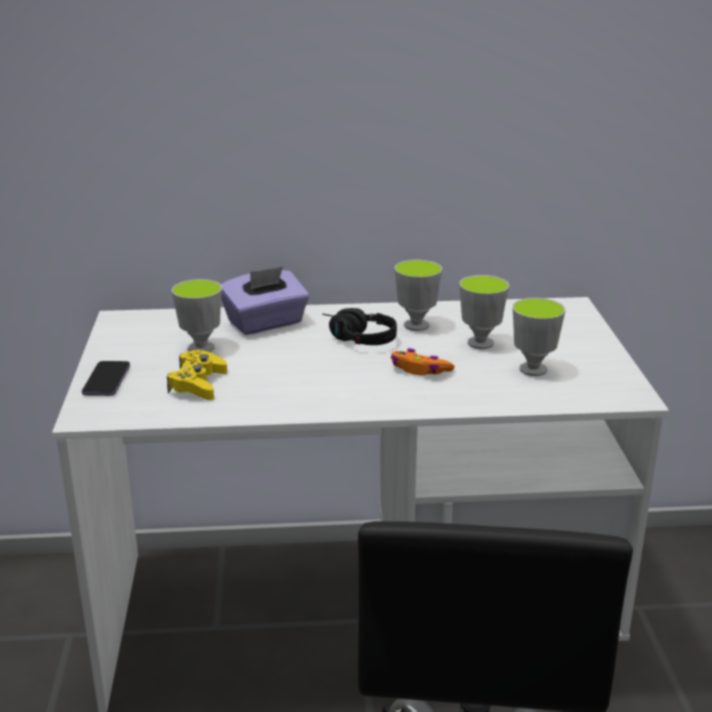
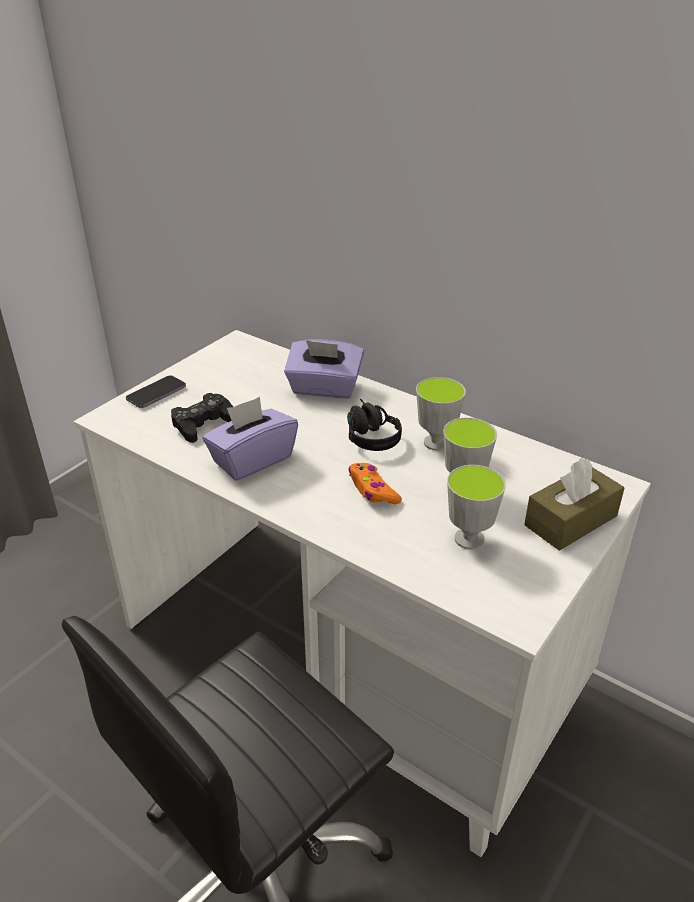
camera: 40 degrees right, 10 degrees up
(197, 384) = (203, 424): yellow game controller -> black game controller
(201, 348) = (250, 392): cup -> none
(289, 390) = (252, 460): none -> purple tissue box
(576, 334) = (570, 520): none -> brown tissue box

